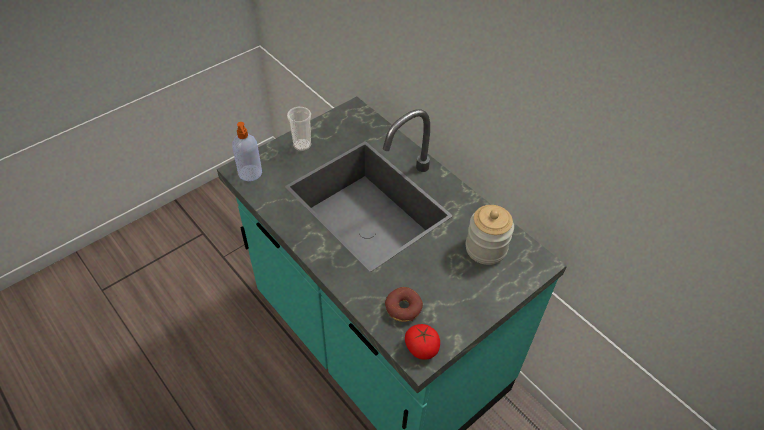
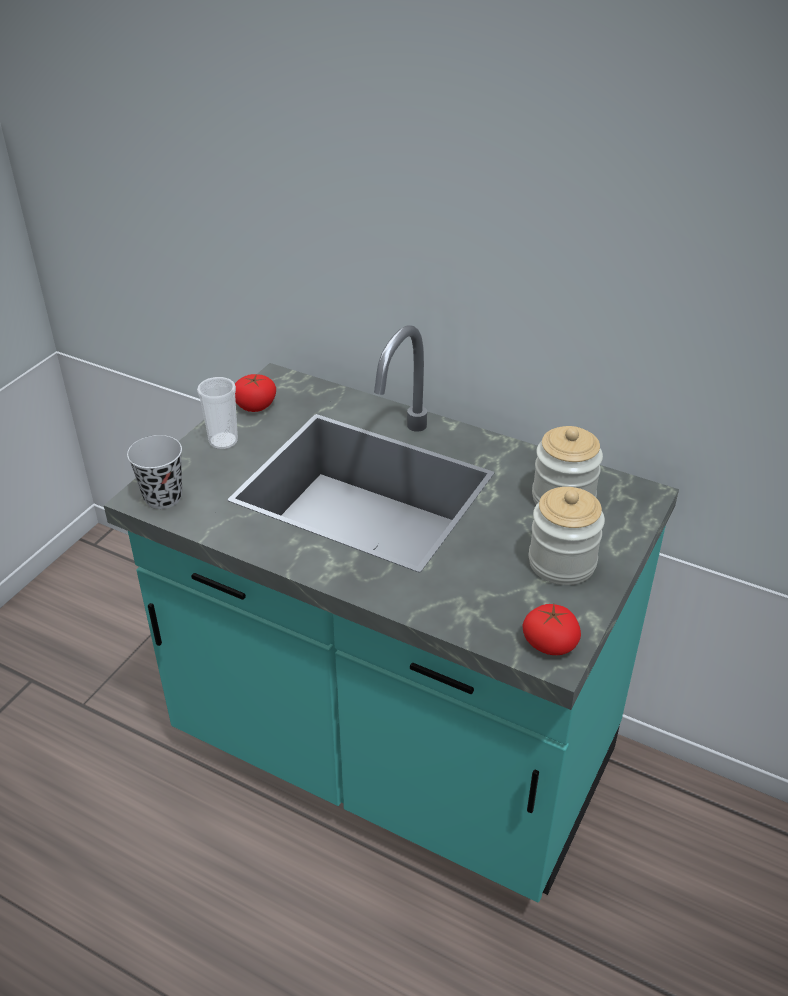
camera: 20 degrees left, 10 degrees down
(250, 173) = (163, 497): soap dispenser -> black cup
(333, 125) = (255, 405): none -> tomato
(403, 308) = (495, 602): donut -> none
(459, 294) = (562, 563): none -> jar

